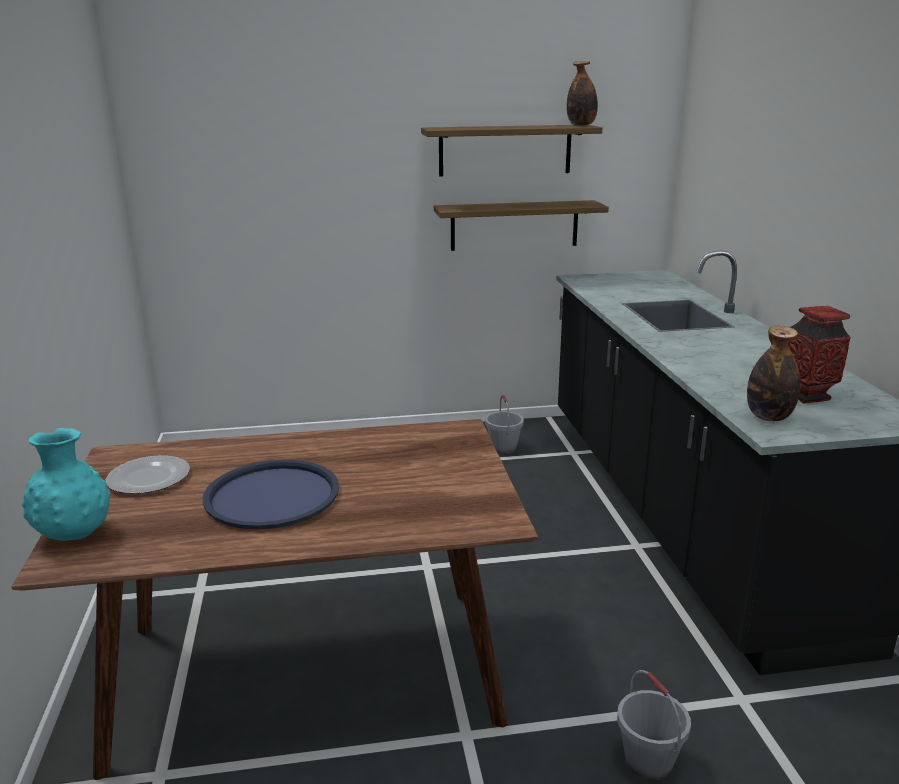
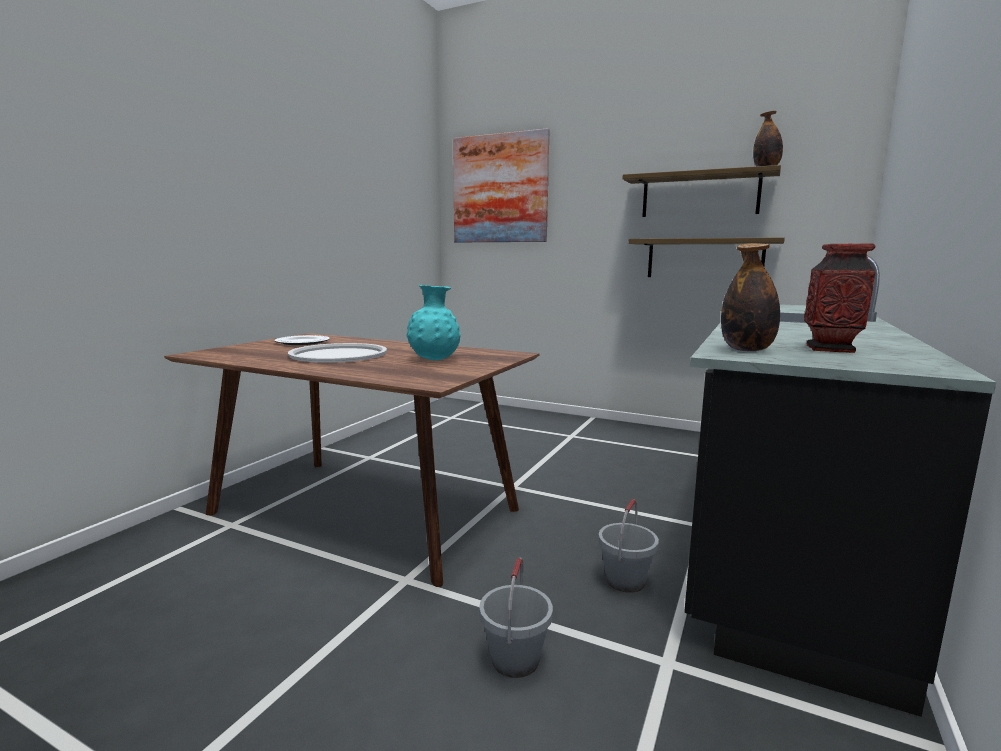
camera: 35 degrees right, 10 degrees down
(74, 535) = (226, 349): turquoise vase -> turquoise vase (434, 359)
(226, 135) = (500, 189): none -> picture
(272, 495) = (338, 354): blue tray -> white tray
(504, 448) = (662, 443): grey bucket -> grey bucket (625, 581)

